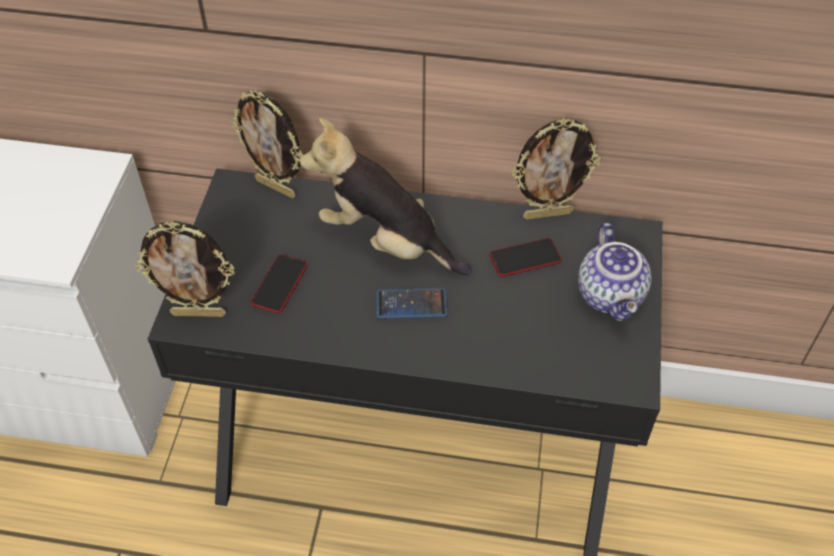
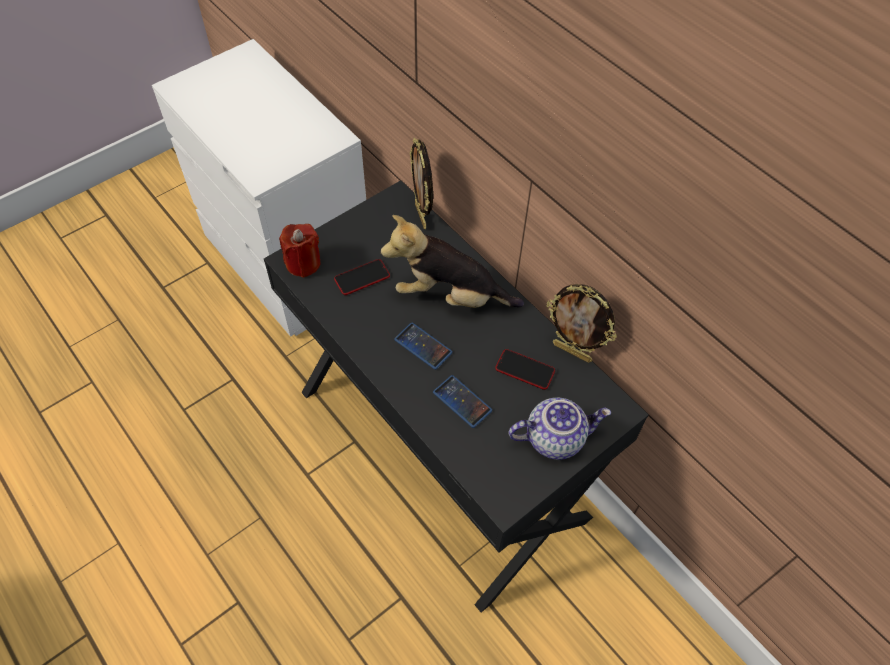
camera: 40 degrees right, 5 degrees up
(199, 313) = (303, 263): picture frame -> red candle
(386, 241) = (450, 296): plush toy -> plush toy turned 60 degrees counterclockwise
(502, 326) = (462, 401): none -> phone
(612, 296) = (554, 437): teapot -> teapot turned 135 degrees counterclockwise

